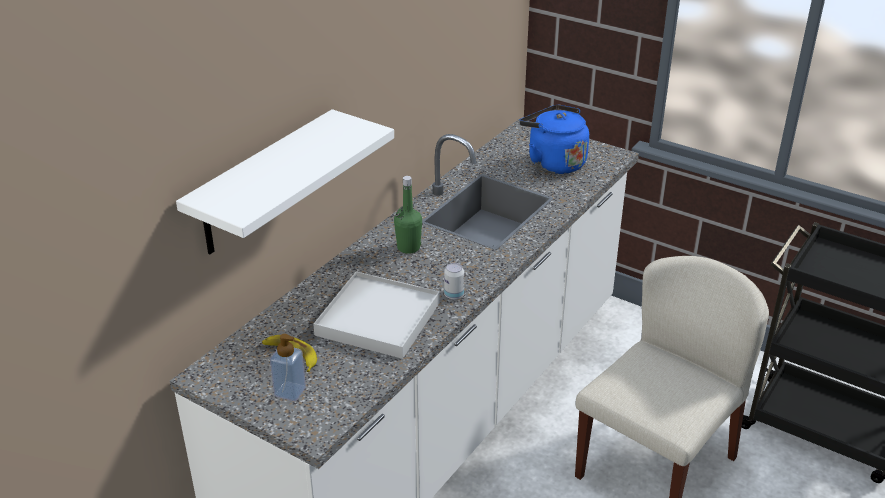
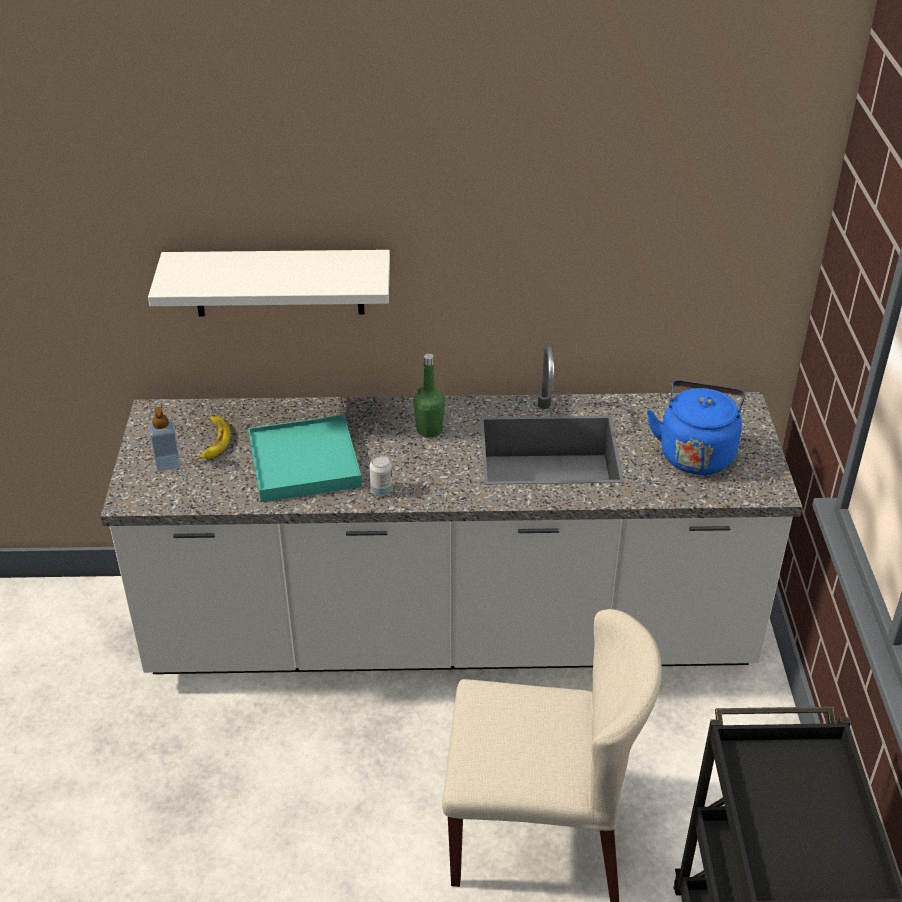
camera: 55 degrees right, 5 degrees up
(378, 319) = (304, 463): white tray -> turquoise tray

